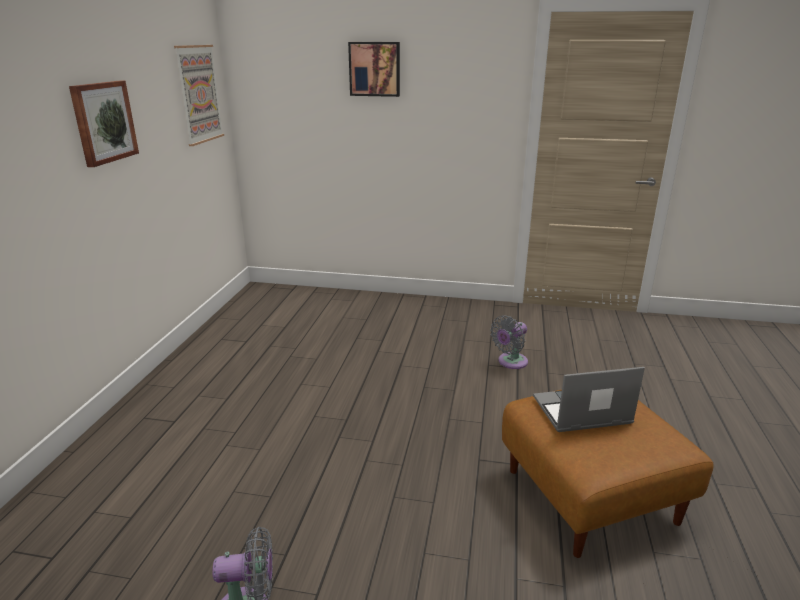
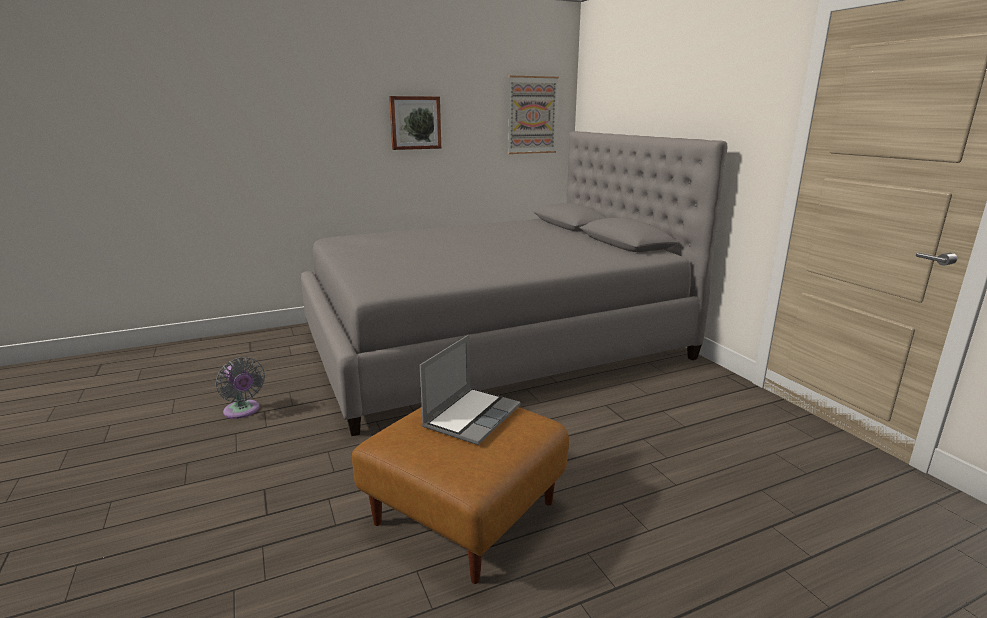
camera: 55 degrees right, 5 degrees down
(315, 366) = (493, 343): none -> grey bed
(375, 69) = (663, 94): picture -> none
(510, 362) = (628, 414): grey fan -> none
(581, 412) = (471, 416): laptop -> laptop turned 75 degrees clockwise

